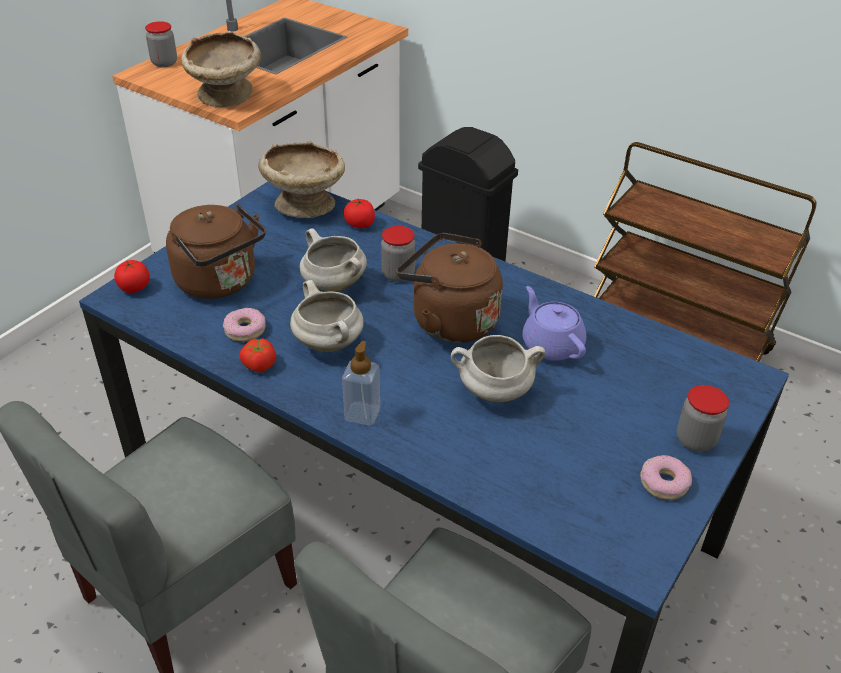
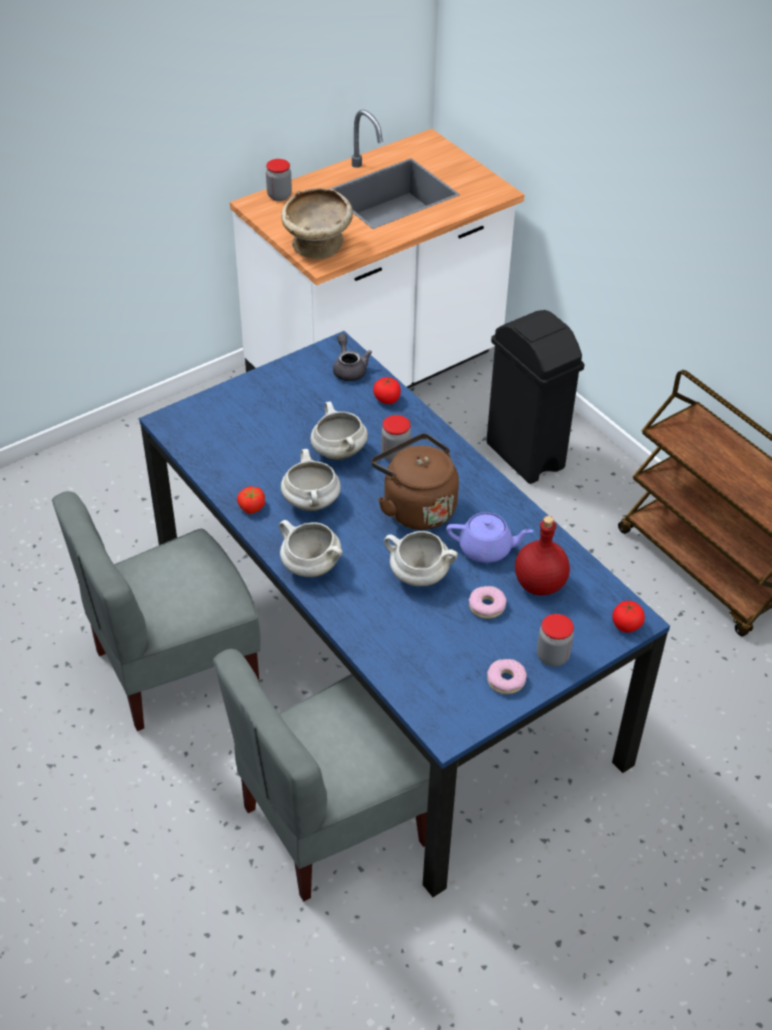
camera: 20 degrees right, 5 degrees up
(134, 288) = (183, 416): tomato -> tomato (626, 625)
(220, 283) = (250, 428): brown kettle -> none
(245, 330) = (252, 475): donut -> donut (486, 606)
(304, 205) = (349, 369): beige bowl -> grey teapot
(362, 414) = (310, 566): soap dispenser -> white cooking pot
(551, 344) = (486, 549): purple teapot -> purple teapot turned 105 degrees clockwise
(629, 367) = (538, 584): none -> red bottle

